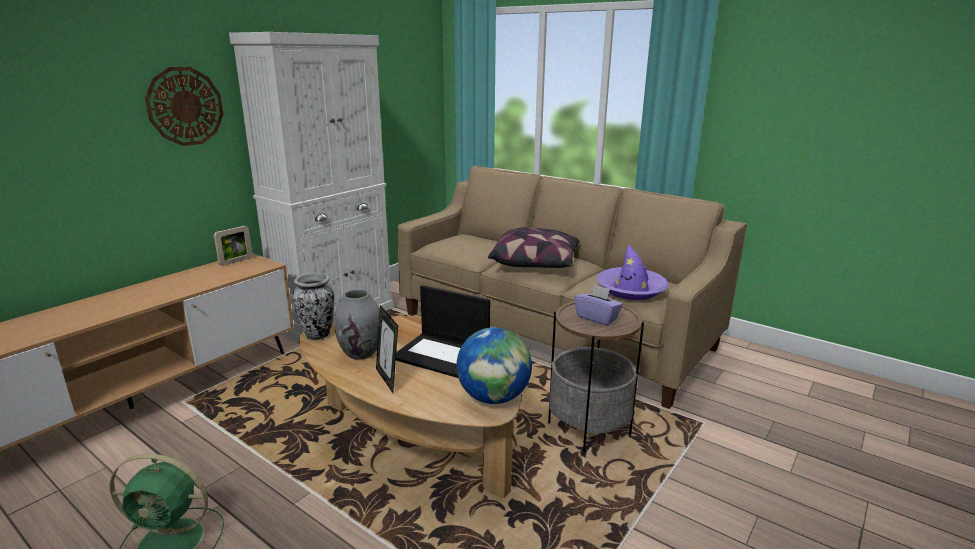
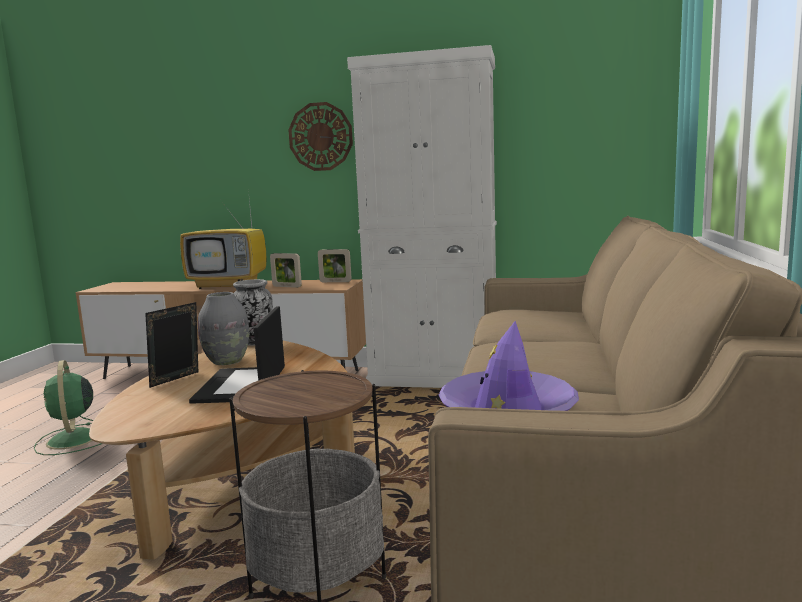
camera: 65 degrees right, 10 degrees down
(124, 301) = (230, 285): none -> television
(208, 280) = (287, 286): none -> picture frame
(494, 397) = (150, 424): globe -> none
(536, 263) = (529, 350): pillow -> none
(597, 318) = (299, 392): purple tissue box -> none

